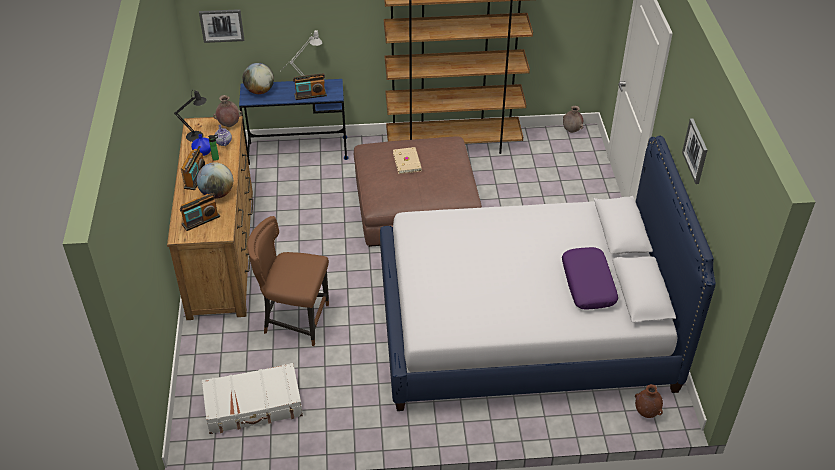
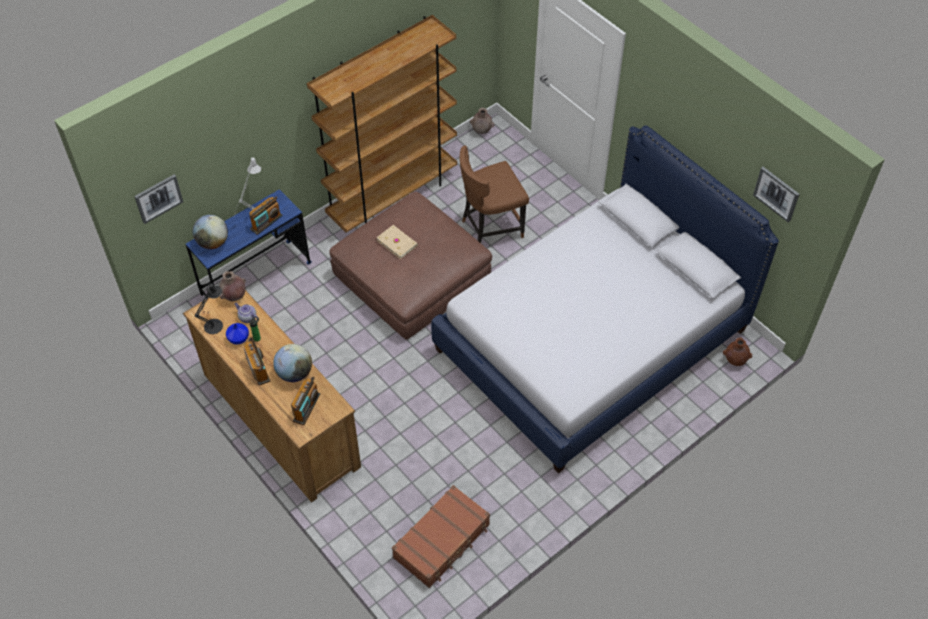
camera: 35 degrees left, 10 degrees up
(254, 406) = (442, 541): white suitcase -> brown suitcase
(295, 320) = (406, 445): brown chair -> brown chair (490, 227)
(588, 284) = (653, 283): purple pillow -> none
(696, 151) = (704, 133): picture -> picture (776, 193)

